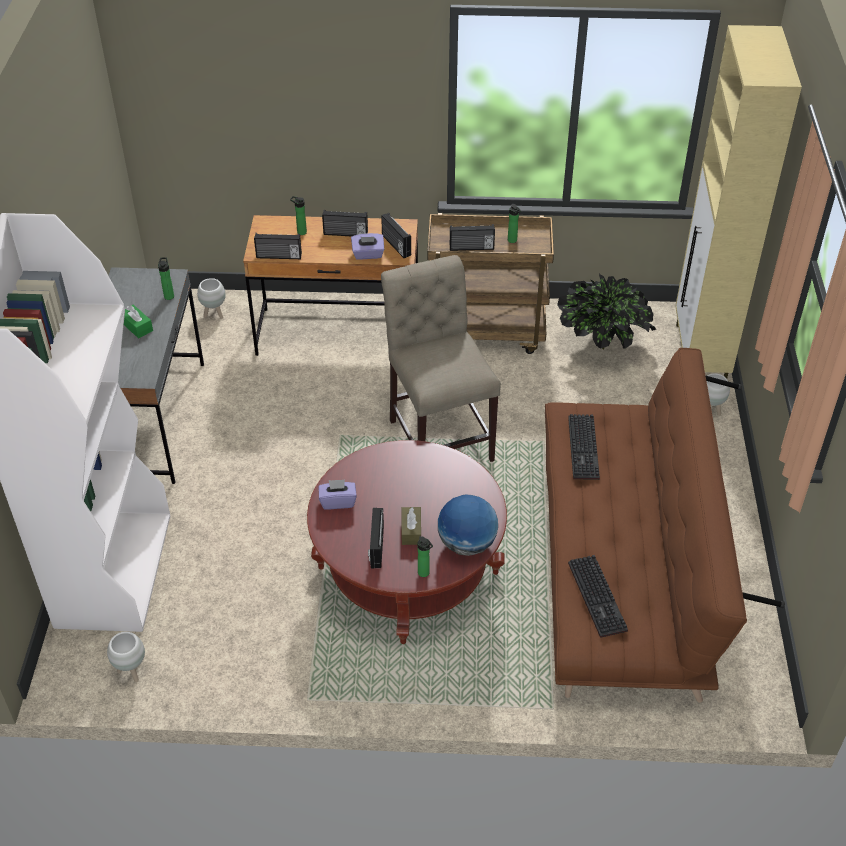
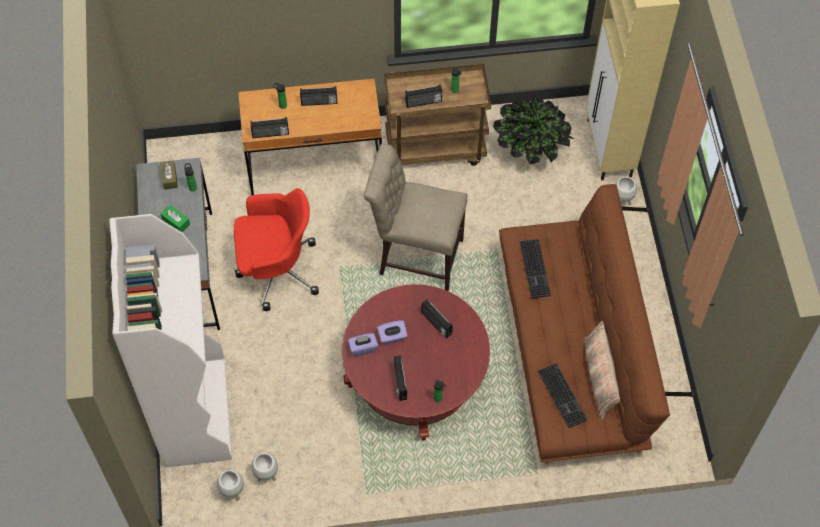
camera: 10 degrees left, 15 degrees up
(214, 314) = (207, 160): white planter -> white planter (266, 475)
(262, 430) = (276, 270): none -> red office chair
(368, 254) = (342, 122): purple tissue box -> purple tissue box (392, 337)
(395, 245) = (362, 109): radio -> radio (436, 324)
(411, 530) = (422, 365): brown tissue box -> brown tissue box (169, 178)
(439, 435) = (416, 255): beige chair -> beige chair turned 45 degrees counterclockwise
(467, 544) = (464, 370): globe -> none
(652, 581) = (599, 377): none -> pillow

